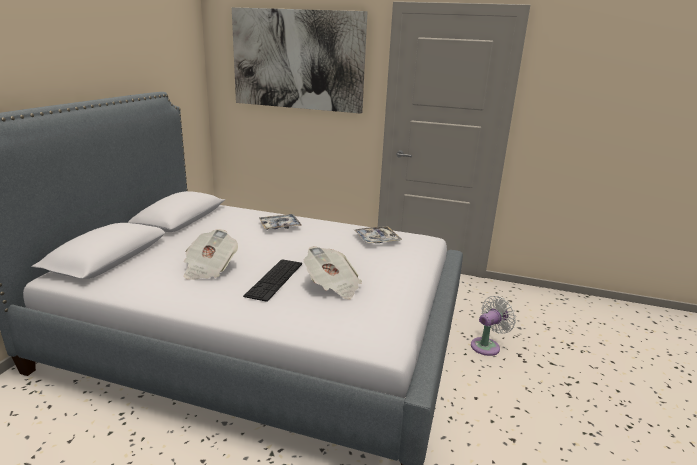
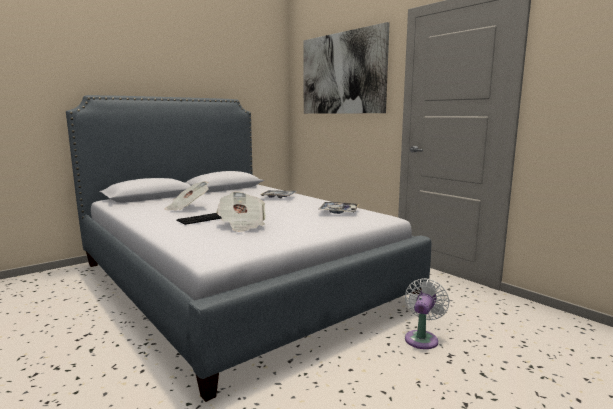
camera: 35 degrees right, 10 degrees down
(487, 346) = (422, 338): white fan -> white fan turned 60 degrees counterclockwise

